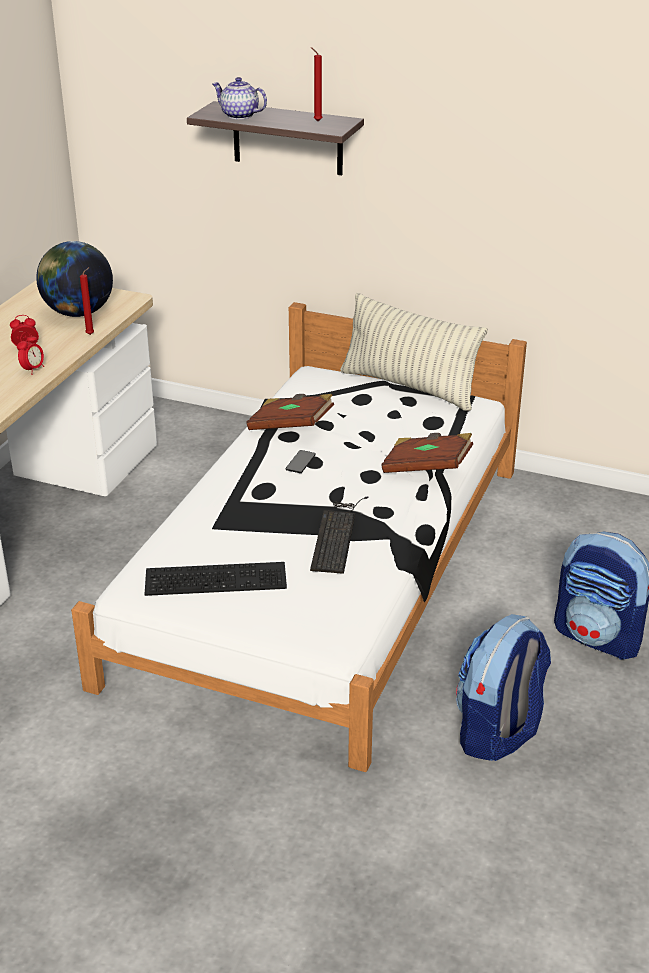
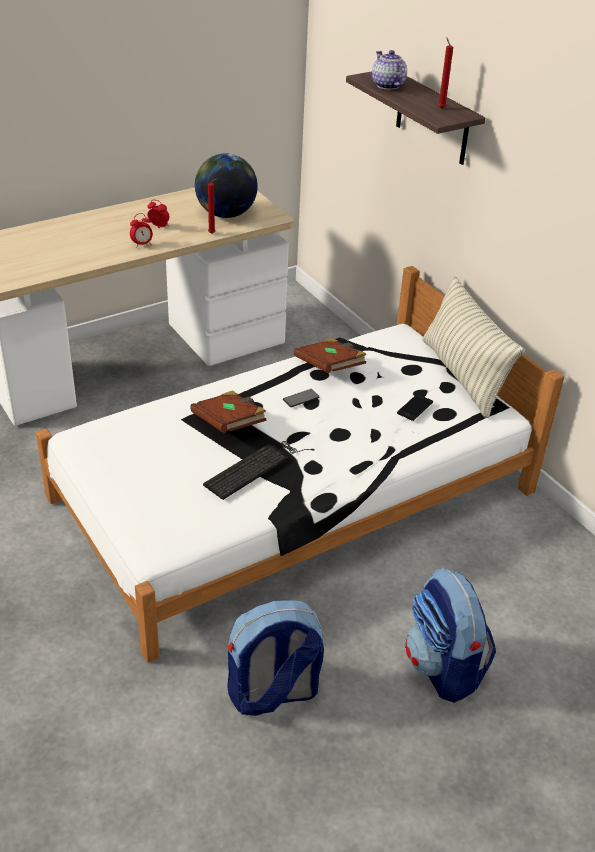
camera: 35 degrees right, 5 degrees up
(217, 577) = (140, 457): keyboard -> none
(406, 427) = (415, 408): none -> phone
(427, 468) = (388, 448): brown book -> brown book (229, 424)

